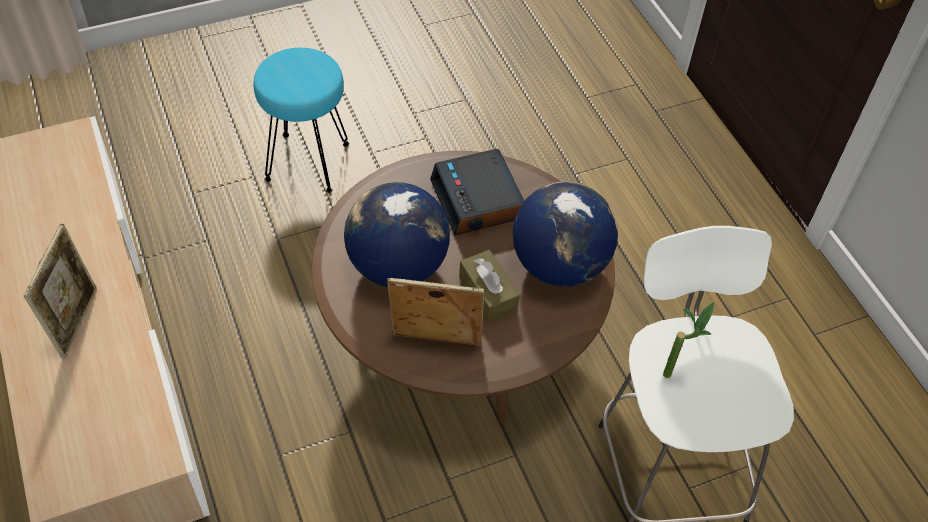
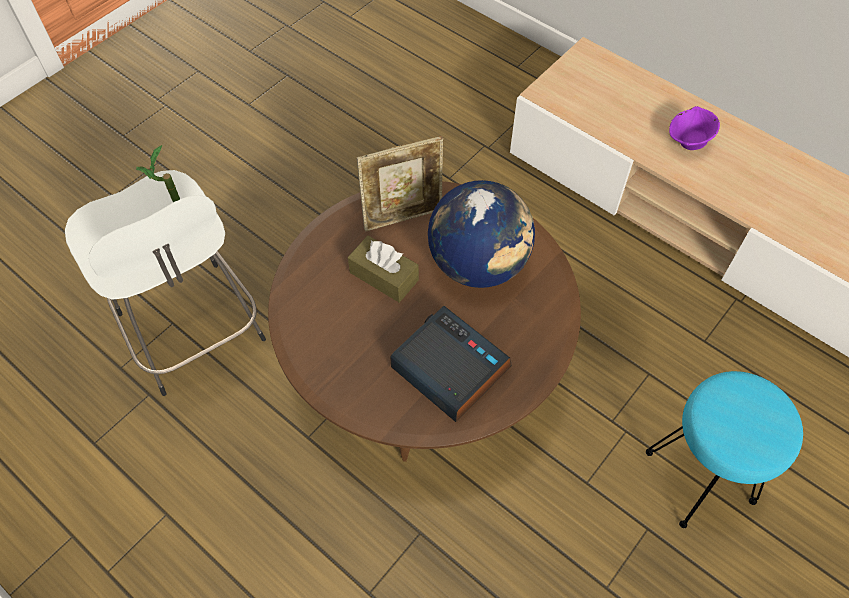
camera: 155 degrees right, 5 degrees up
(76, 321) = (688, 142): picture frame -> purple bowl
(559, 264) = (333, 335): globe -> none

